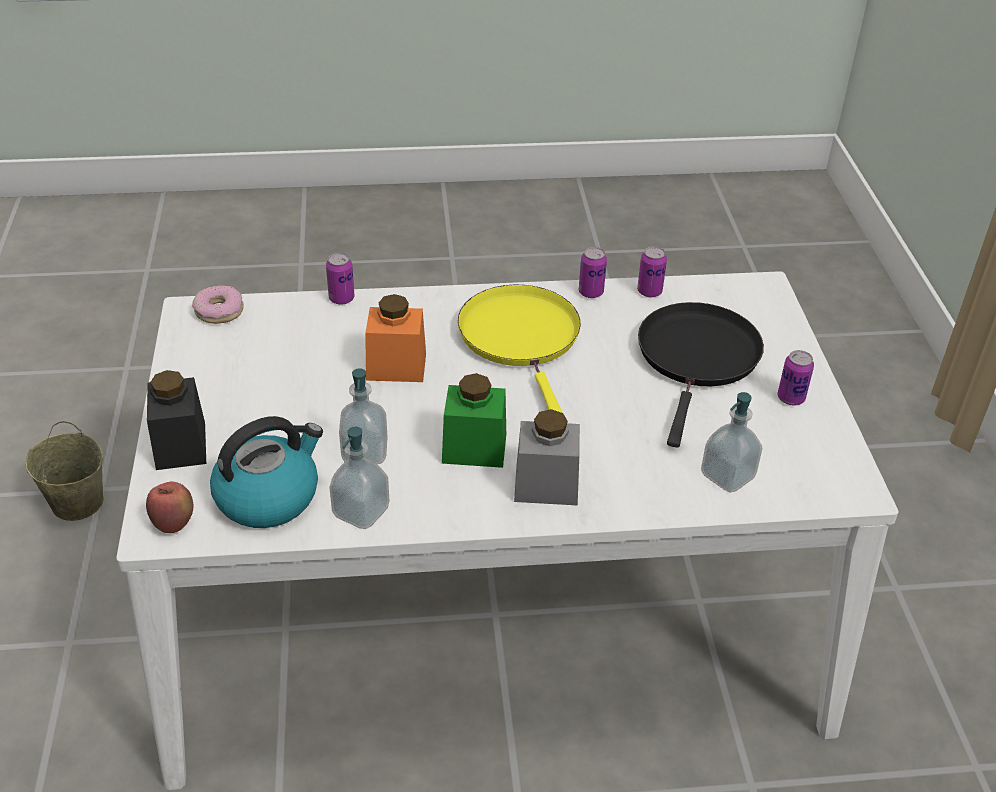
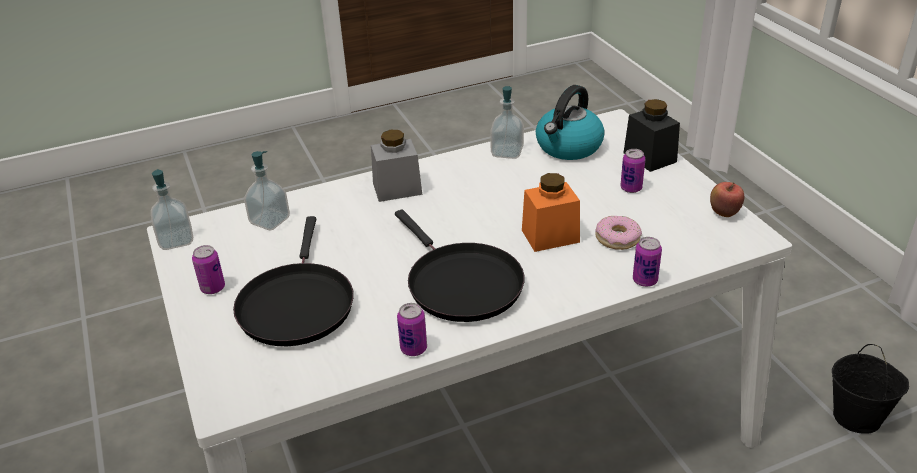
camera: 165 degrees right, 5 degrees down
(76, 502) = (857, 417): beige bucket -> black bucket
(174, 524) = (609, 126): apple -> apple (724, 214)
(219, 311) = (733, 244): donut -> donut (617, 238)
(365, 452) = (529, 179): soap dispenser -> soap dispenser (176, 240)
(474, 448) = (456, 198): green jar -> none
(522, 339) = (460, 283): yellow frying pan -> black frying pan
(649, 291) = (352, 366): can -> can (631, 188)

